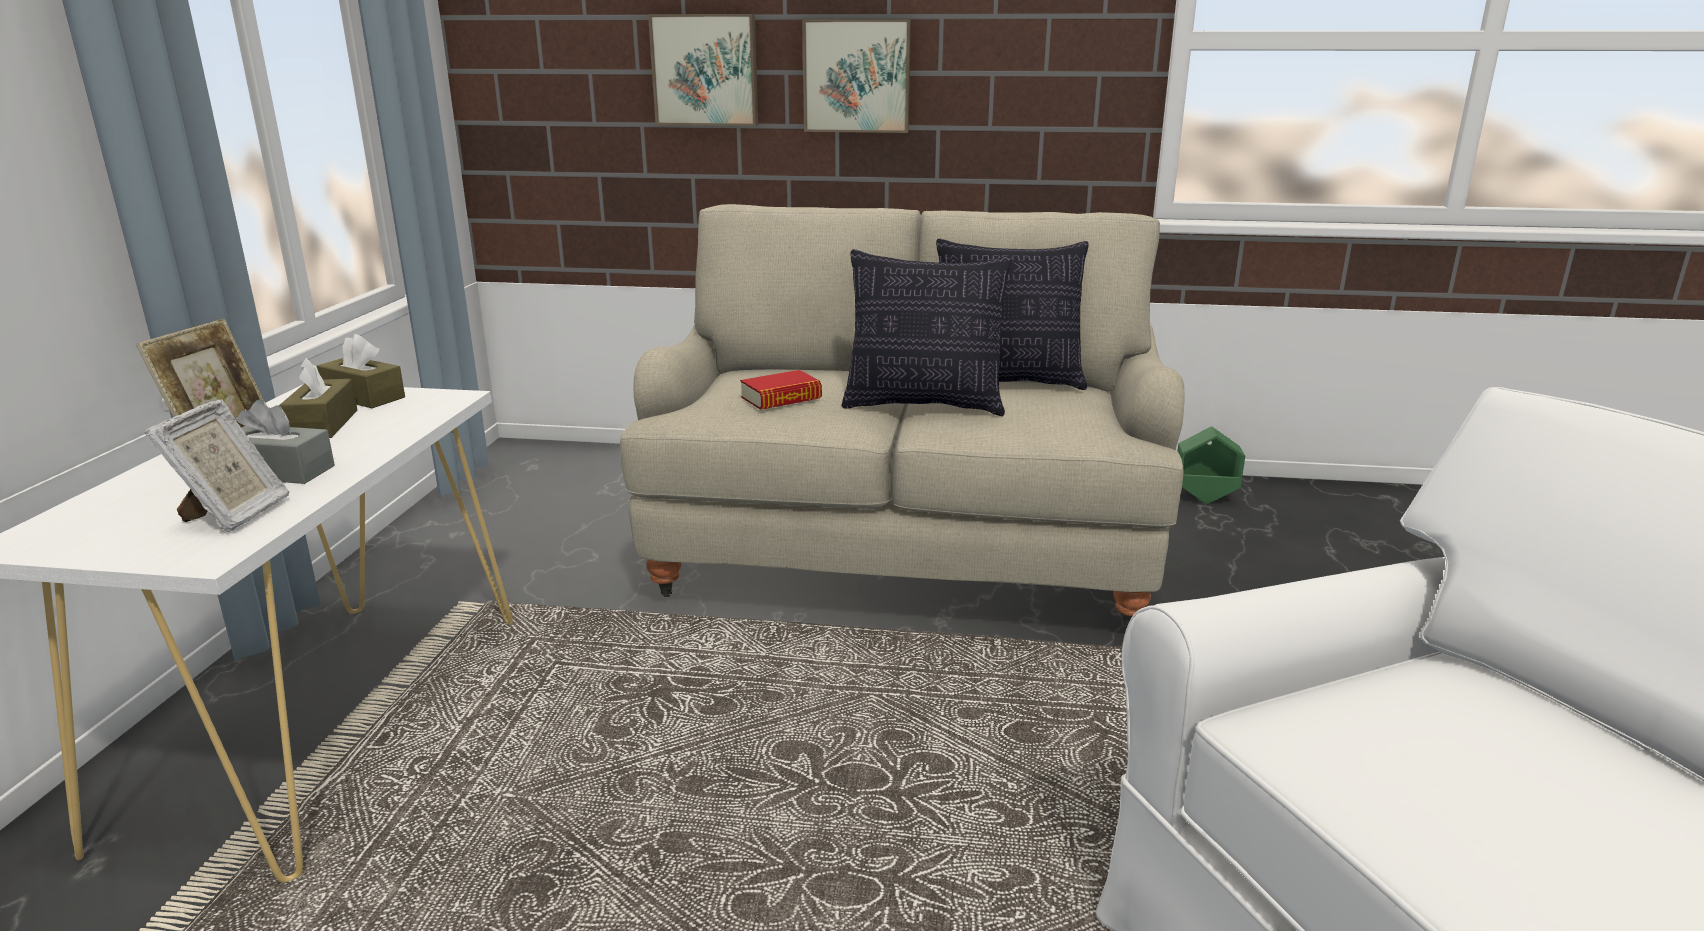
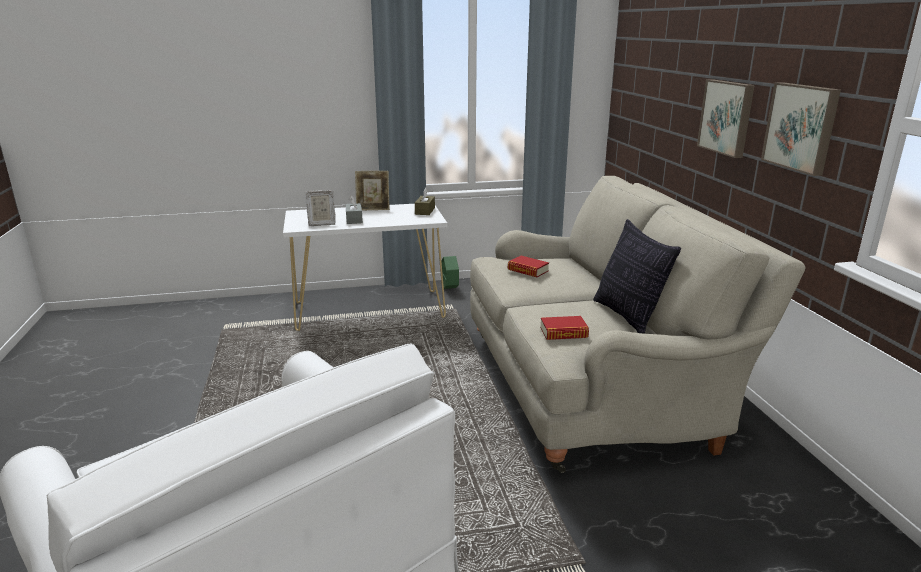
camera: 70 degrees right, 0 degrees up
(323, 425) = (395, 213): brown tissue box -> none
(705, 70) = (676, 102): picture -> picture (802, 127)
(924, 405) = (562, 301): pillow -> none
(1052, 424) = (563, 333): none -> book
(1204, 498) = (802, 496): green planter -> green planter (450, 288)

